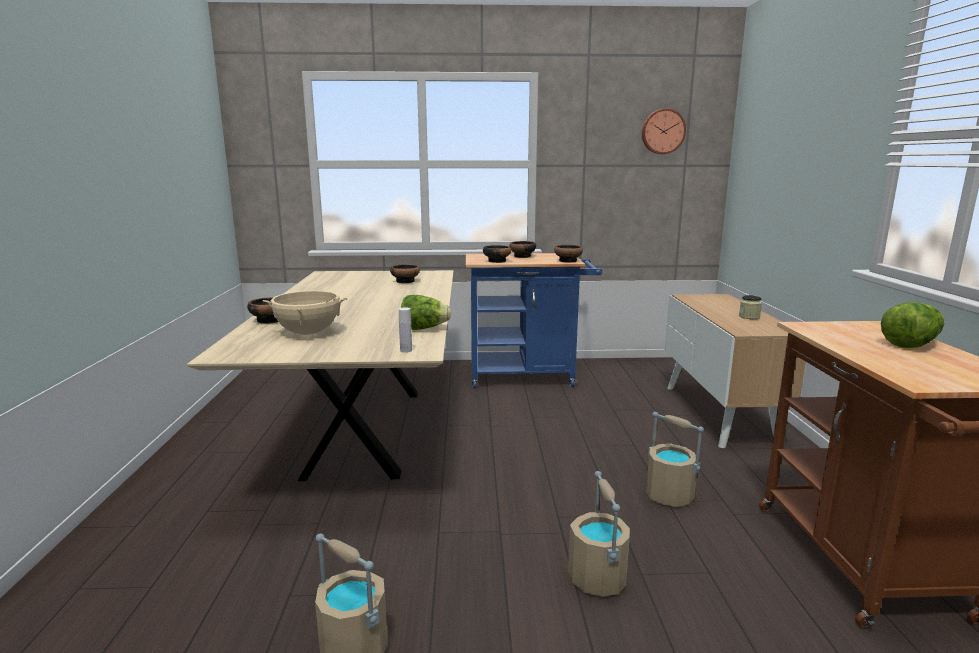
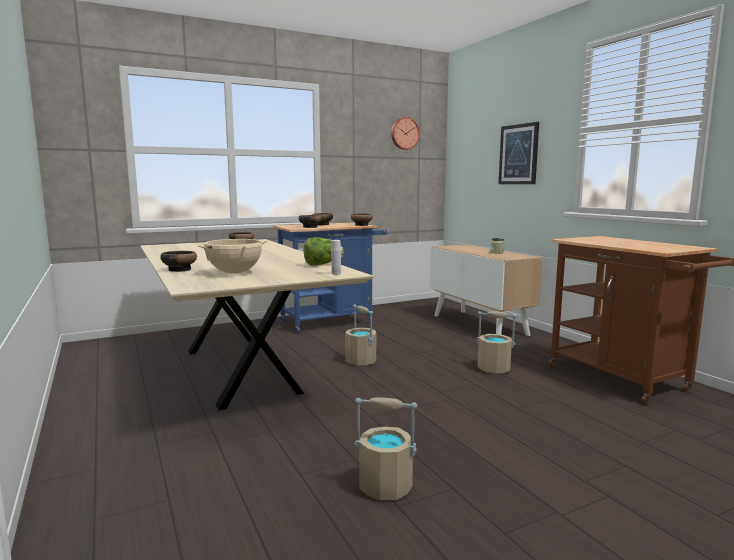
camera: 25 degrees left, 5 degrees down
(598, 578) = (497, 415): beige bucket -> beige bucket (361, 361)
(810, 168) = (518, 154): none -> picture
(911, 344) = (629, 241): lettuce -> none

